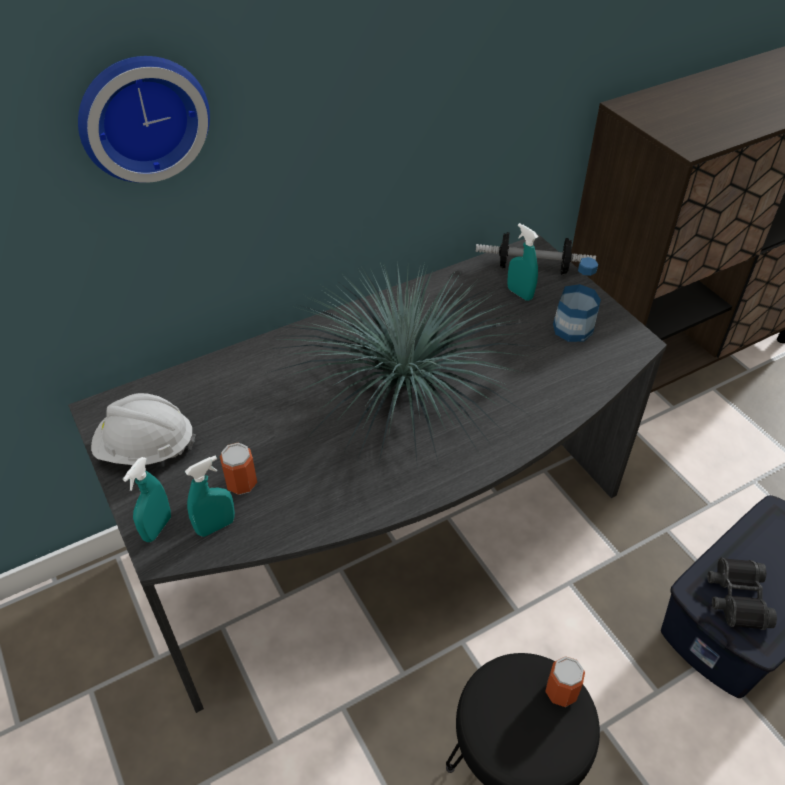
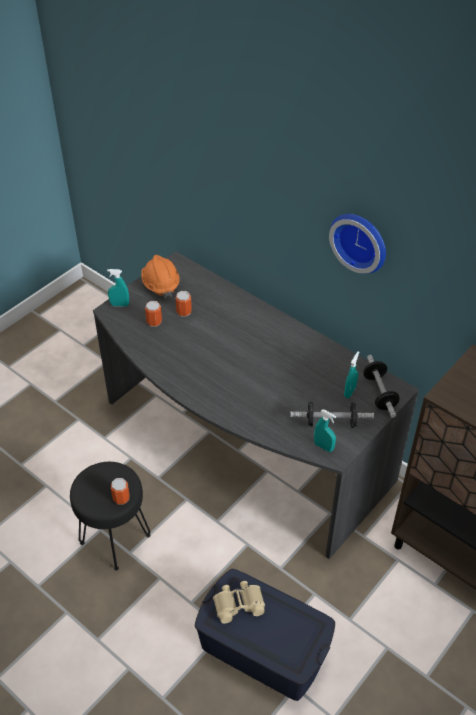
camera: 70 degrees right, 0 degrees up
(142, 116) = (230, 162): wall clock -> wall clock (361, 240)
(146, 449) = (160, 285): white hard hat -> orange hard hat
(216, 526) = (127, 322): turquoise spray bottle -> turquoise spray bottle (323, 446)
(242, 433) = (184, 312): none -> can
(406, 381) = (248, 360): potted plant -> none
(572, 328) = (331, 422): bottle -> dumbbell
(736, 598) = (238, 604): black binoculars -> beige binoculars

